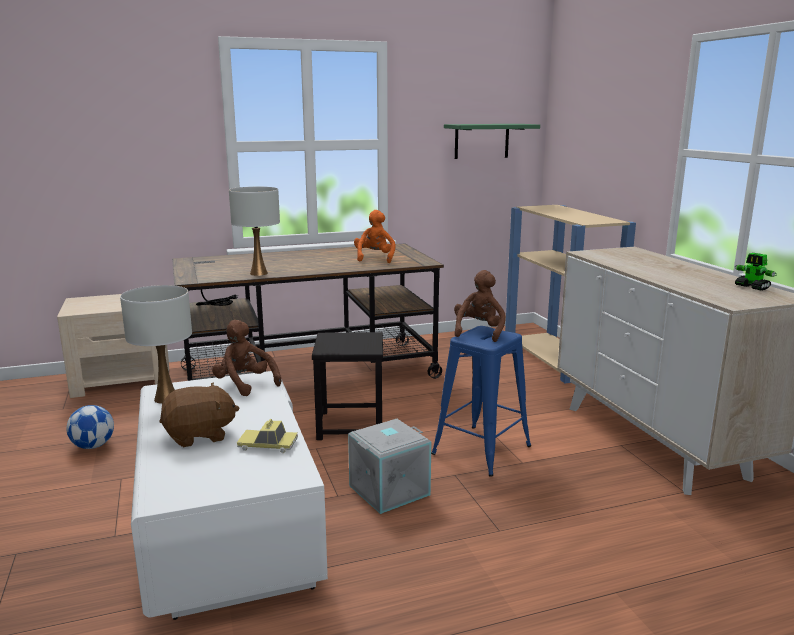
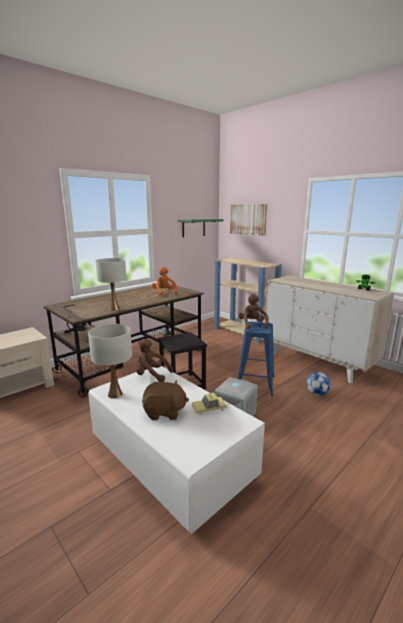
camera: 25 degrees left, 0 degrees up
(93, 446) = (38, 435): football -> football (317, 393)
(200, 435) = (164, 412): brown plush toy -> brown plush toy turned 45 degrees clockwise
(590, 125) = (248, 219): none -> picture

